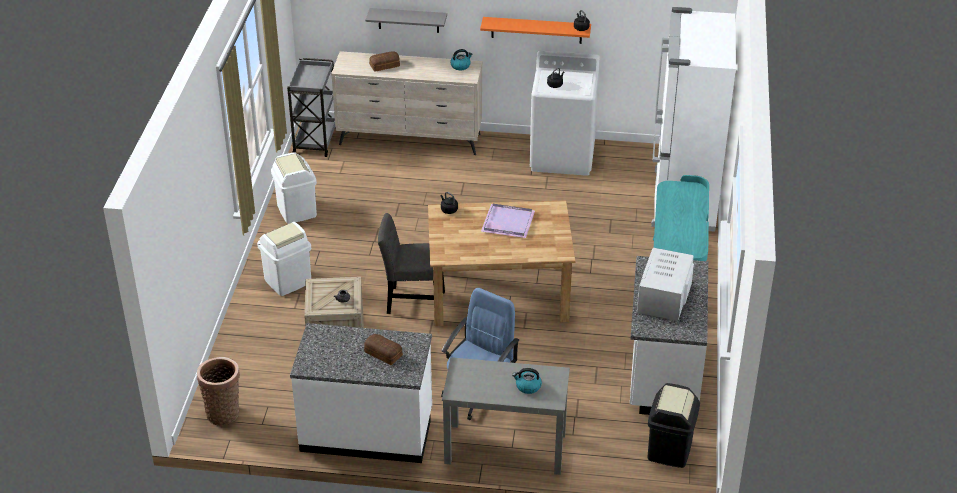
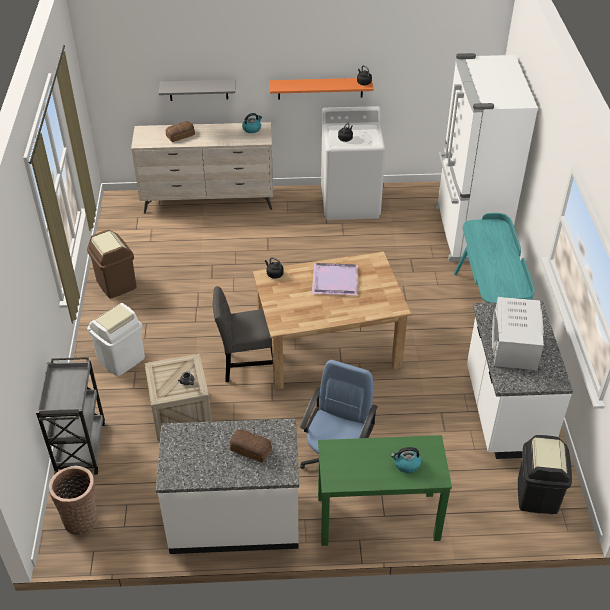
camera: 10 degrees left, 5 degrees up
(296, 211) = (116, 284): white trash can -> brown trash can
(315, 139) = (121, 210): grey cart -> grey cart (80, 447)
(504, 448) = (377, 518): grey desk -> green desk

